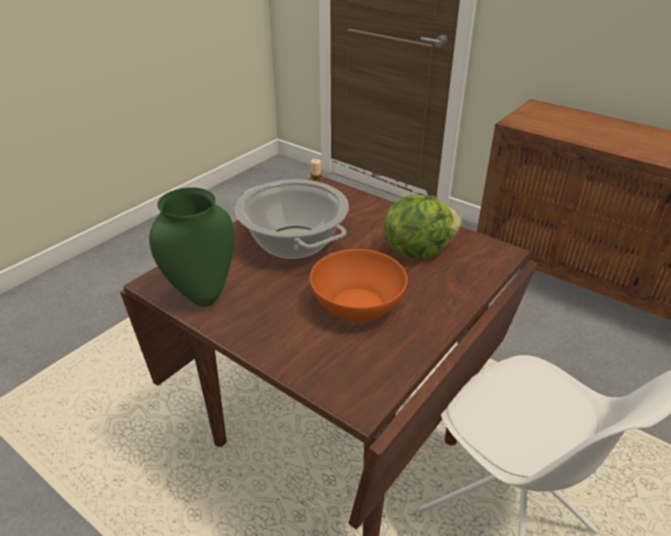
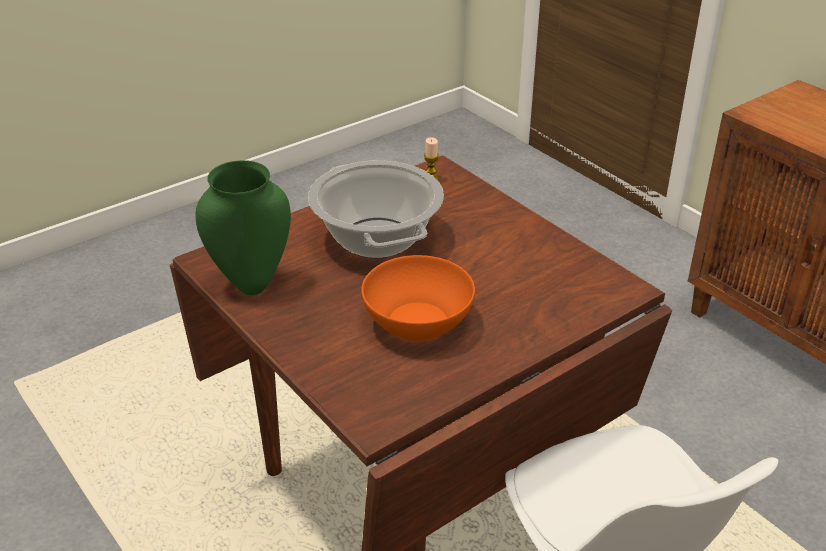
camera: 15 degrees right, 0 degrees up
(417, 250) = (520, 269): lettuce -> none

